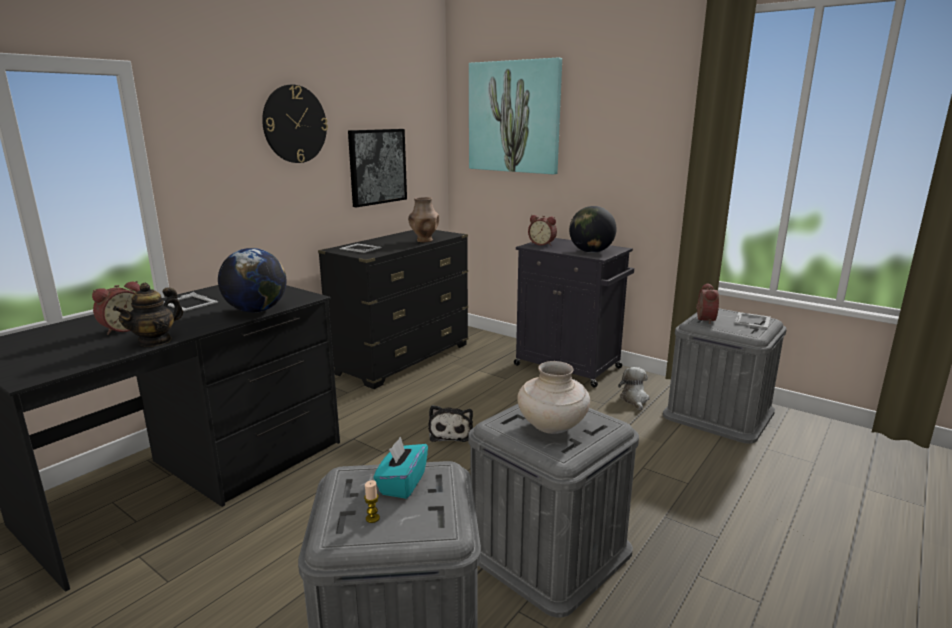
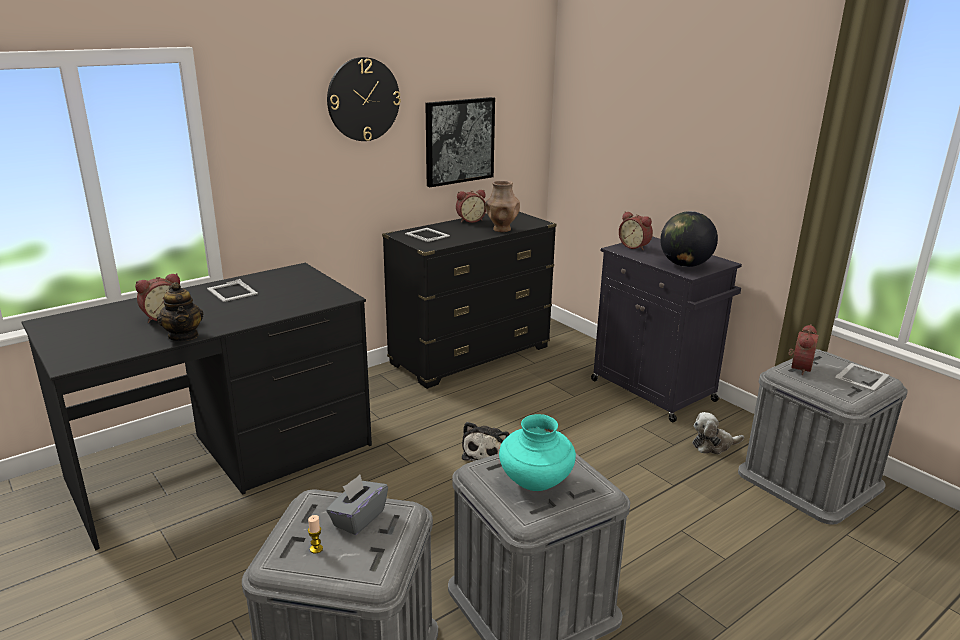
camera: 15 degrees right, 5 degrees up
(155, 341) = (184, 336): teapot -> teapot turned 75 degrees counterclockwise
(256, 310) = (287, 309): globe -> none
(392, 237) = (470, 220): none -> alarm clock
(402, 483) = (358, 518): turquoise tissue box -> grey tissue box
(514, 117) = (624, 89): picture -> none
(552, 427) = (535, 482): beige vase -> turquoise vase
(634, 399) = (713, 445): plush toy -> plush toy turned 120 degrees counterclockwise

